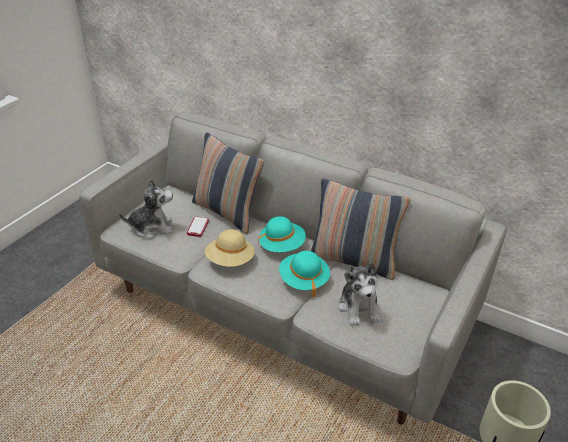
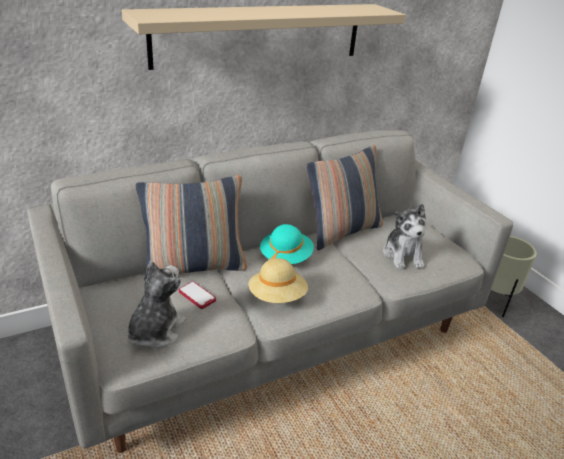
camera: 60 degrees left, 5 degrees down
(303, 280) = (345, 267): turquoise hat -> none
(356, 55) = (260, 34): none -> beige shelf
(359, 307) = (403, 255): plush toy -> plush toy turned 60 degrees clockwise

